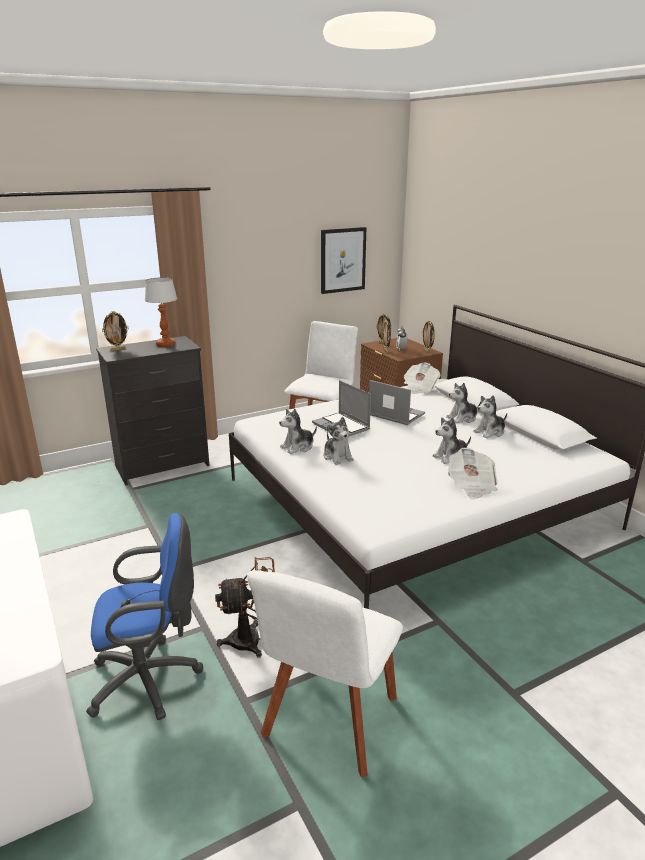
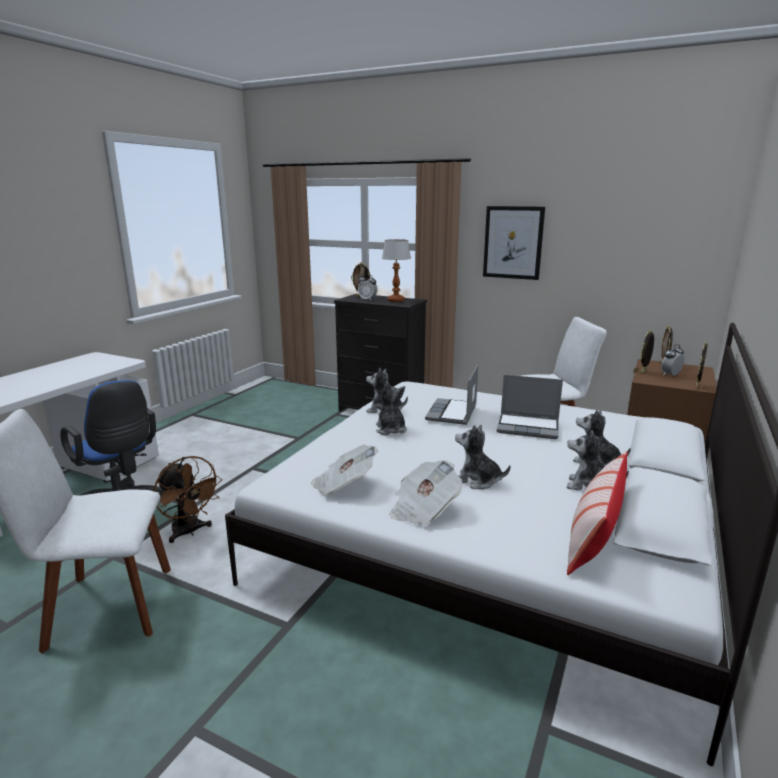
camera: 55 degrees right, 5 degrees down
(136, 351) = (367, 299): none -> alarm clock
(337, 456) = (390, 430): plush toy -> plush toy turned 135 degrees clockwise
(342, 260) = (633, 251): picture -> picture (513, 242)
(395, 415) = (529, 427): laptop -> laptop turned 105 degrees clockwise
(419, 388) = (627, 420): newspaper -> newspaper (343, 485)
(542, 453) = (594, 537): none -> pillow

